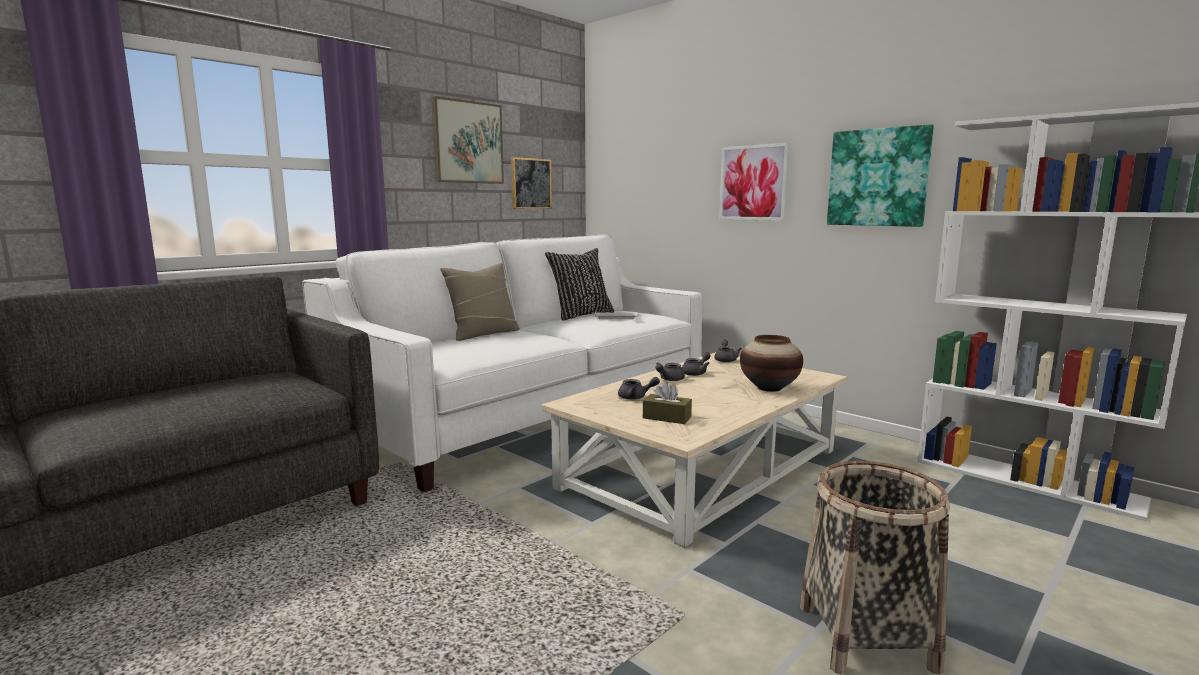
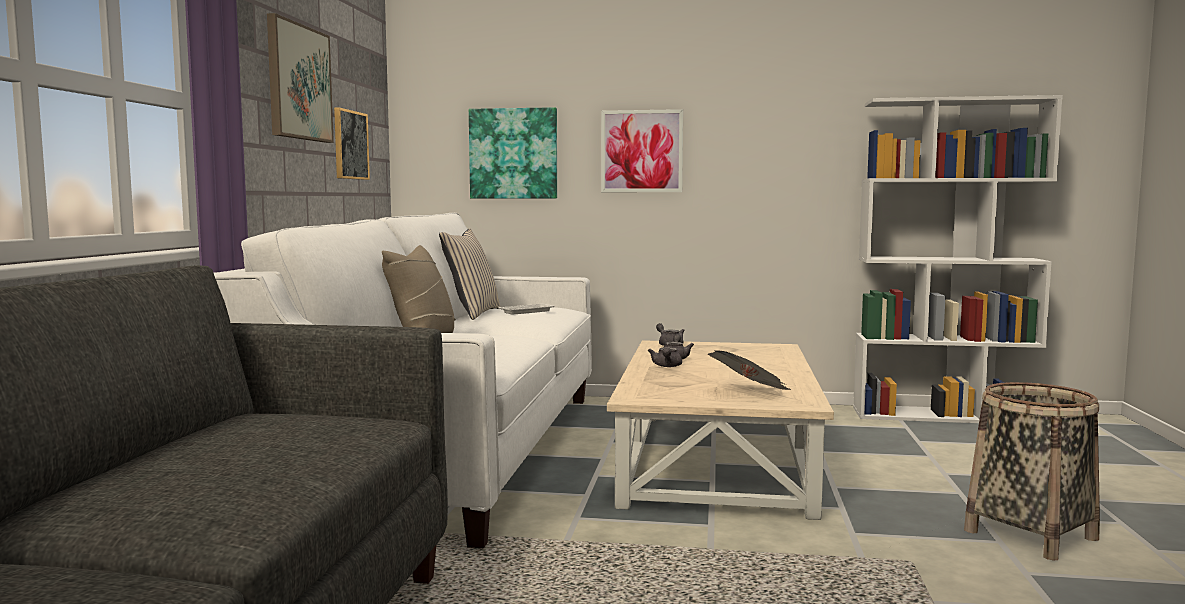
camera: 35 degrees left, 5 degrees down
(580, 315) = (472, 313): black pillow -> beige pillow
(636, 397) = (680, 383): grey teapot -> none
(667, 417) = (750, 393): brown tissue box -> newspaper
(769, 388) = (766, 360): vase -> none
(878, 177) = (780, 148): picture -> picture (513, 153)

